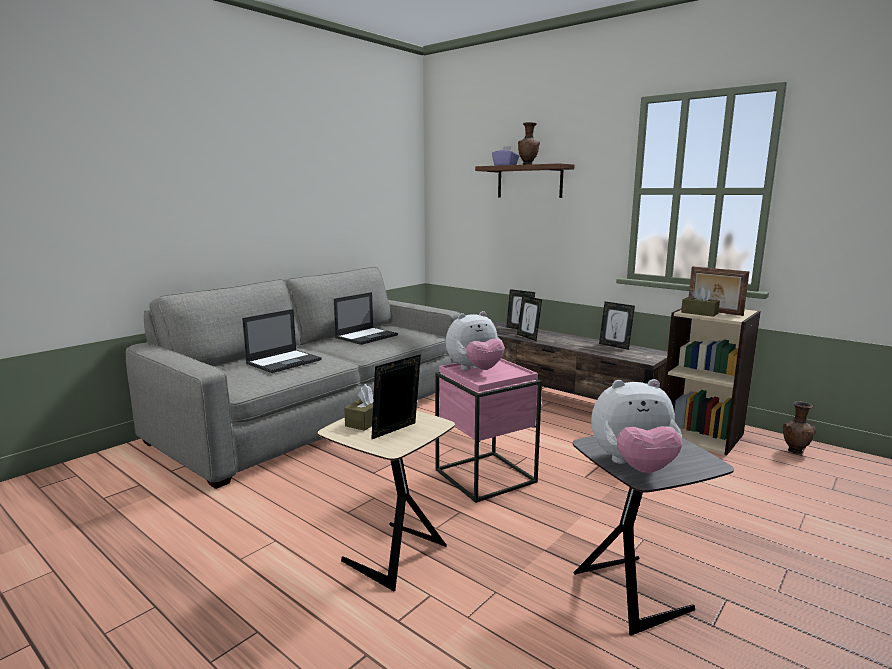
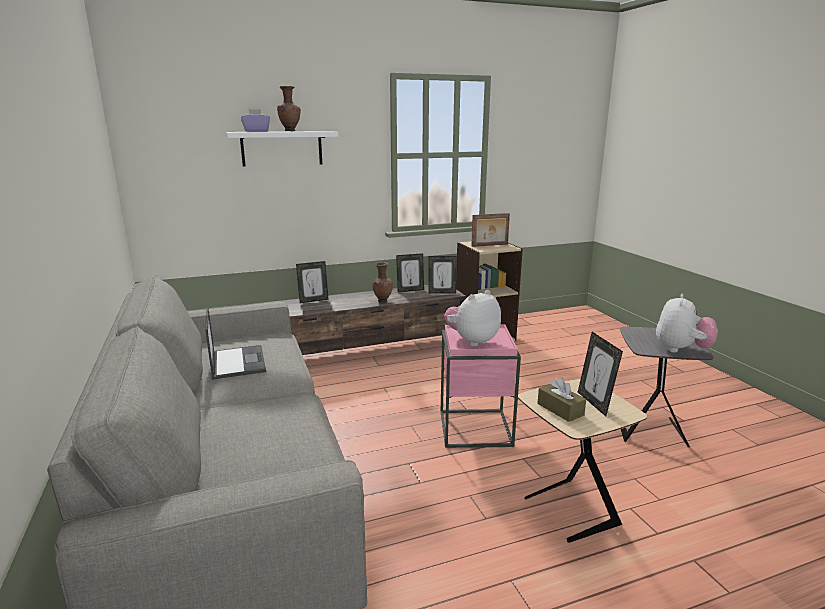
camera: 60 degrees left, 5 degrees up
(284, 361) = (265, 427): laptop -> none
(475, 370) = (472, 341): plush toy -> plush toy turned 135 degrees counterclockwise
(528, 337) = (344, 305): picture frame -> picture frame (442, 292)
(529, 181) = (282, 148): brown shelf -> white shelf
(699, 313) = (488, 248): brown tissue box -> none
(795, 451) = (526, 323): brown vase -> brown vase (382, 301)

